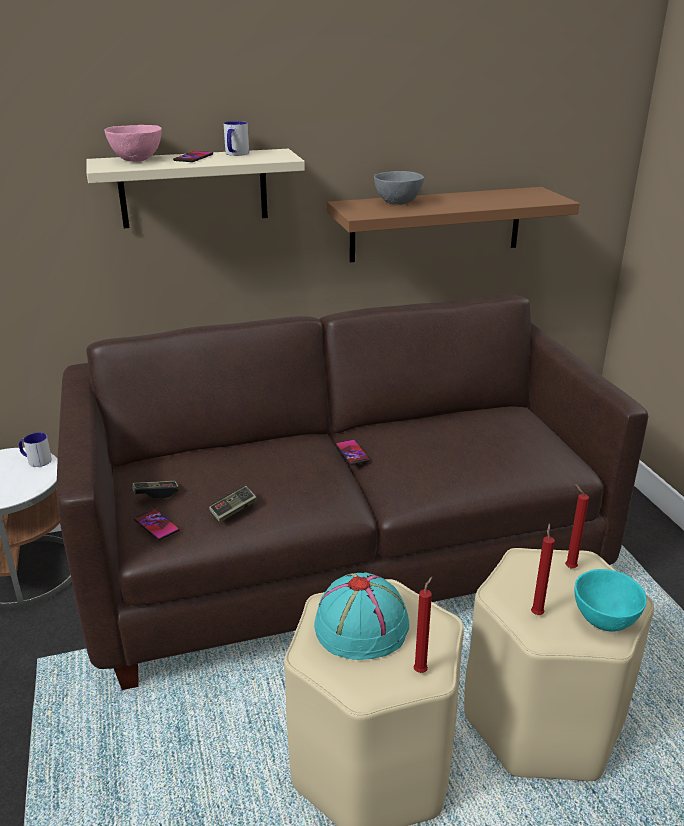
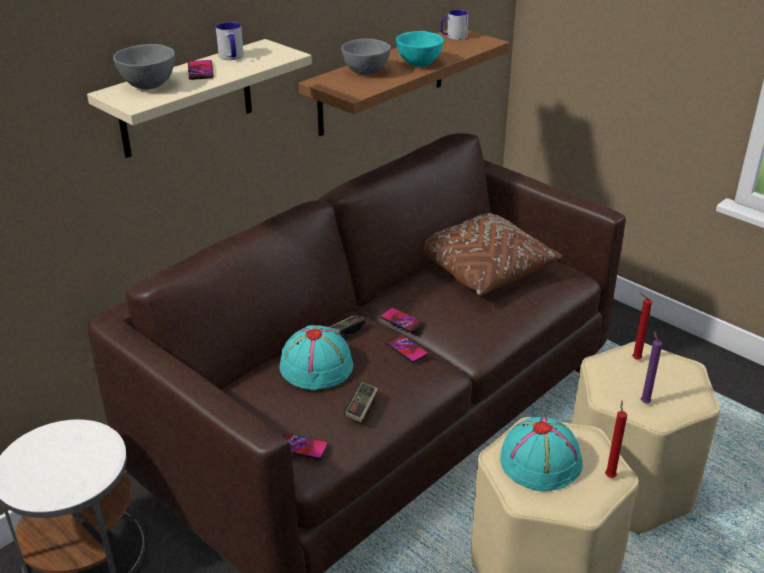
camera: 30 degrees left, 5 degrees up
(36, 460) = (80, 432): mug -> mug (453, 37)
(137, 160) = (149, 85): pink bowl -> grey bowl
(156, 494) = (273, 419): game controller -> game controller (346, 331)
(233, 463) = (316, 365): none -> turquoise hat
(325, 475) = (406, 349): none -> phone
(474, 432) = (482, 269): none -> brown pillow
(537, 613) = (644, 402): red candle -> purple candle
(604, 619) = (687, 389): turquoise bowl -> turquoise bowl (419, 63)

